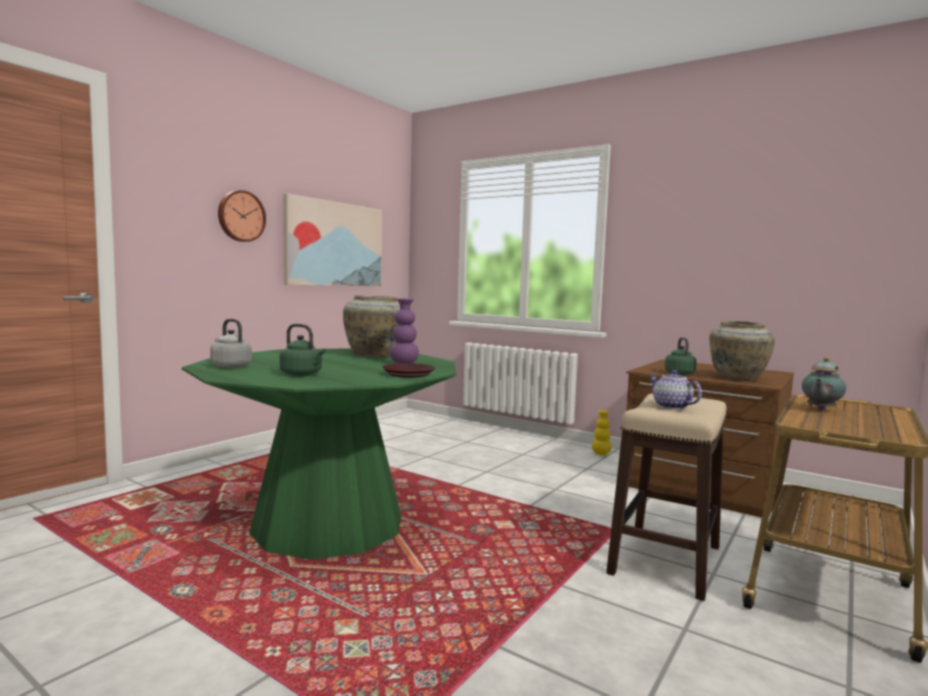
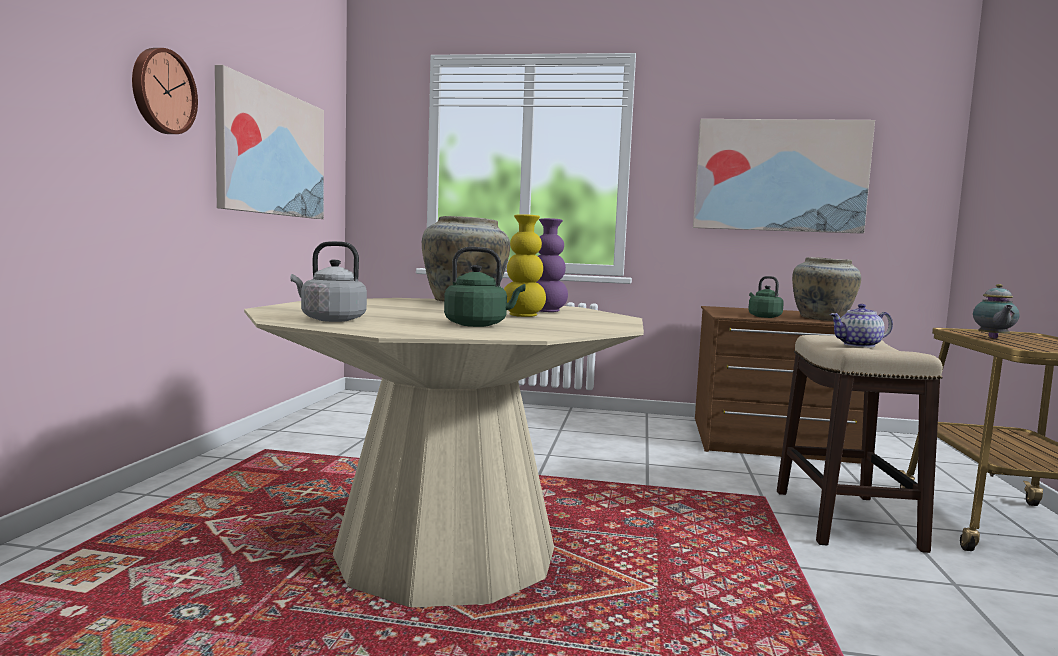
camera: 25 degrees left, 0 degrees up
(328, 524) = (446, 552): green dining table -> beige dining table
(408, 374) = (600, 320): brown plate -> none
(601, 454) = (639, 420): yellow vase -> yellow vase (523, 316)
(671, 406) = (858, 345): teapot -> teapot turned 45 degrees counterclockwise
(736, 243) = (779, 176): none -> picture

